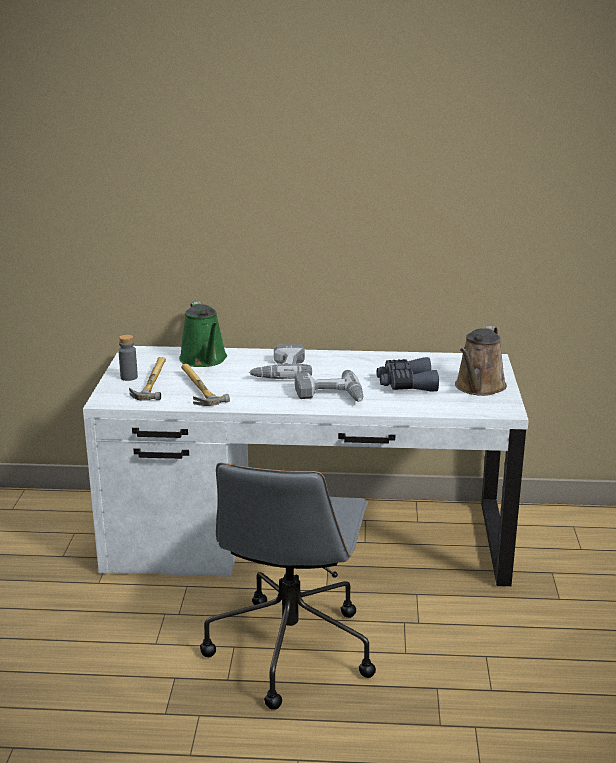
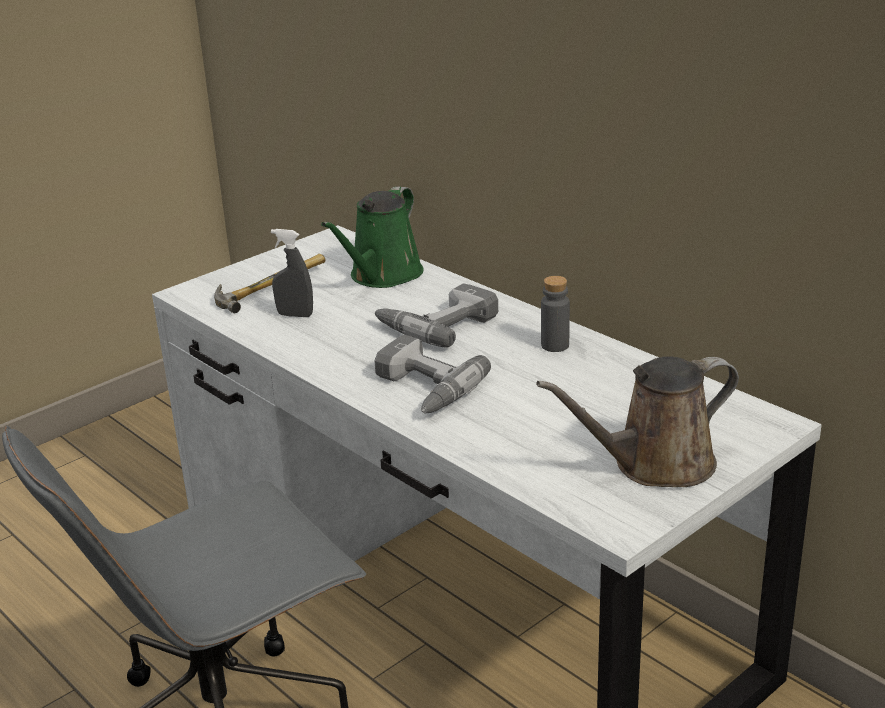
camera: 45 degrees right, 5 degrees up
(129, 377) = (264, 270): grey bottle -> grey bottle (555, 345)
(196, 390) = (295, 315): hammer -> grey spray bottle
(406, 384) = (556, 413): grey binoculars -> none

